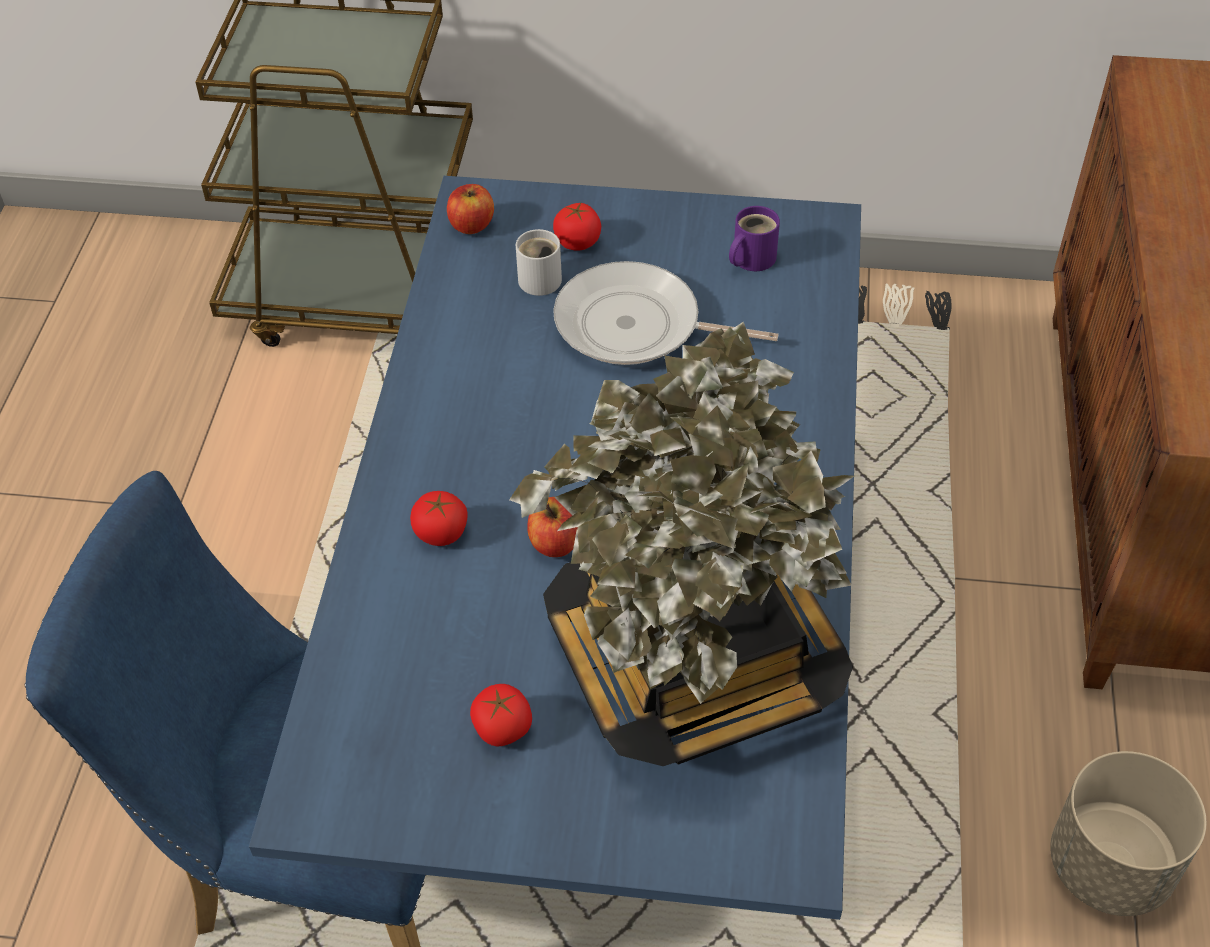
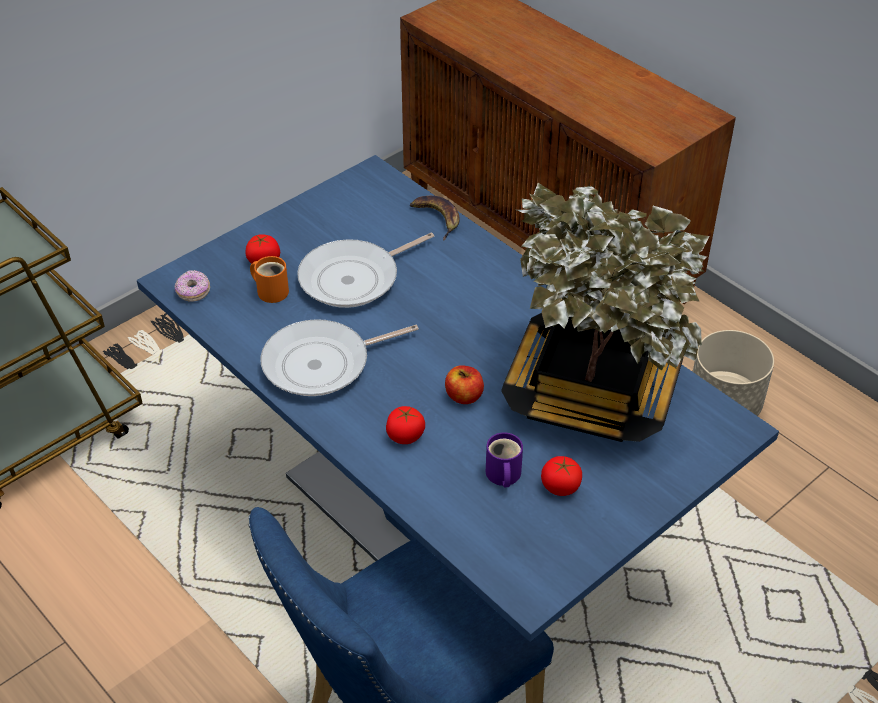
camera: 50 degrees left, 5 degrees down
(471, 225) = (193, 292): apple -> donut
(476, 392) = (322, 364): none -> frying pan
(541, 277) = (271, 290): white mug -> orange mug
(750, 258) = (361, 212): purple mug -> purple mug (502, 475)
(821, 325) = (437, 218): none -> banana

